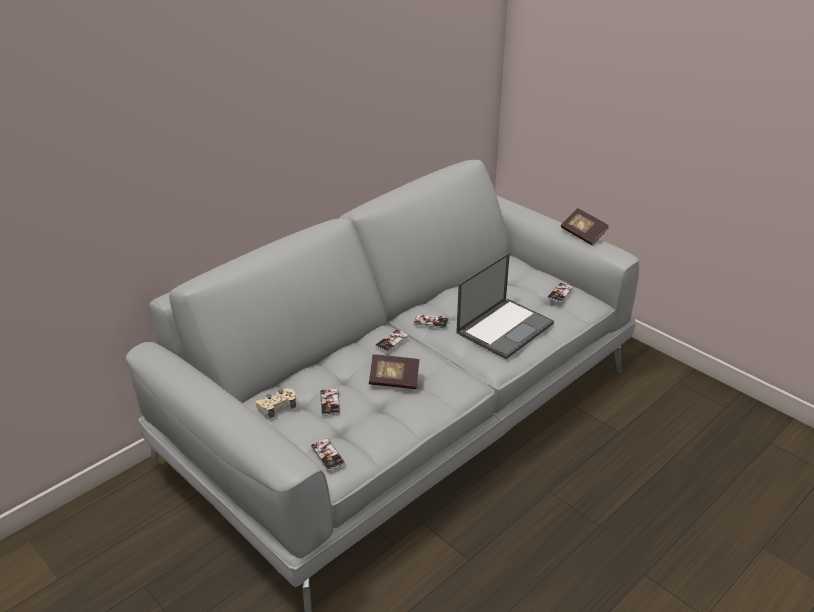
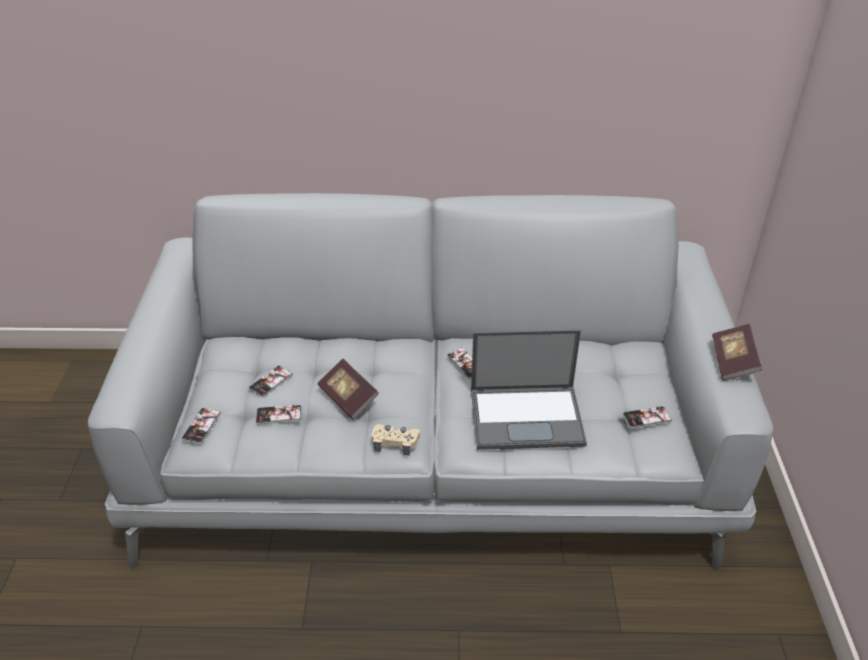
camera: 45 degrees right, 5 degrees up
(277, 405) = (231, 356): beige game controller -> beige game controller (395, 442)
(392, 341) = (402, 360): phone -> phone (279, 415)

